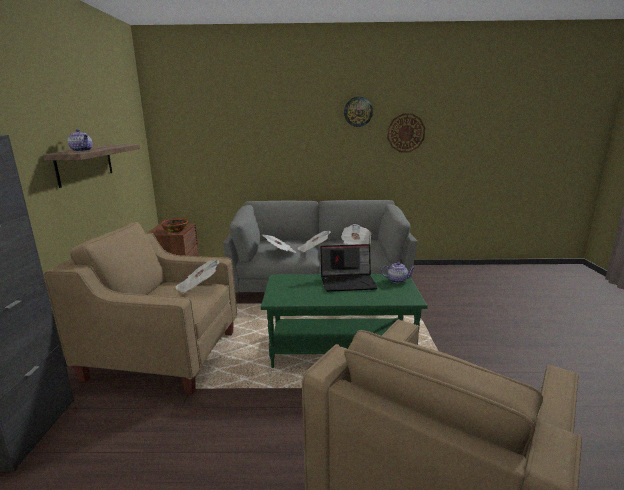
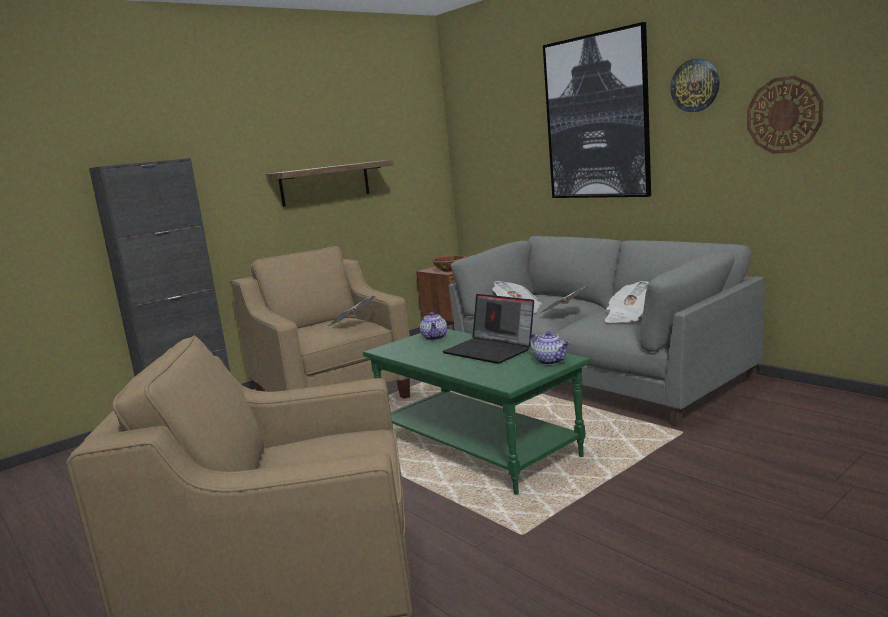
camera: 50 degrees right, 5 degrees down
(82, 150) = (303, 169): teapot -> teapot (435, 338)
(290, 124) = (596, 117): none -> picture

